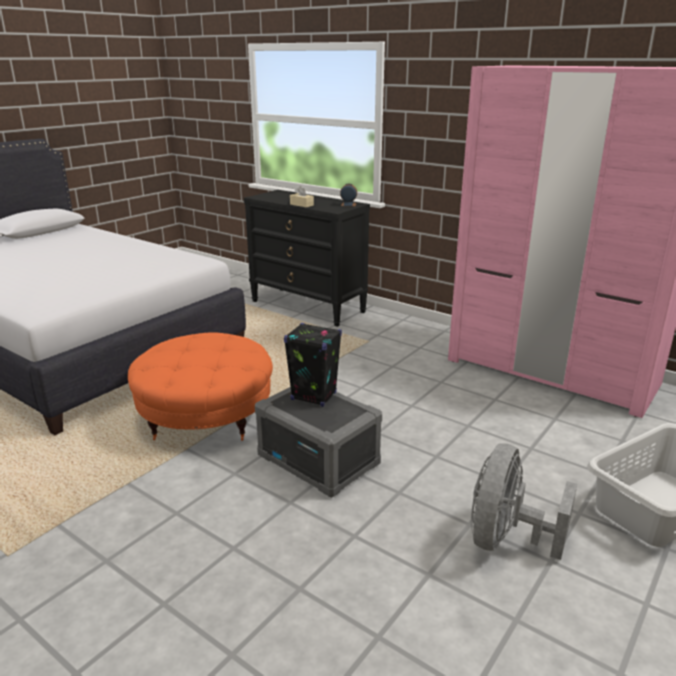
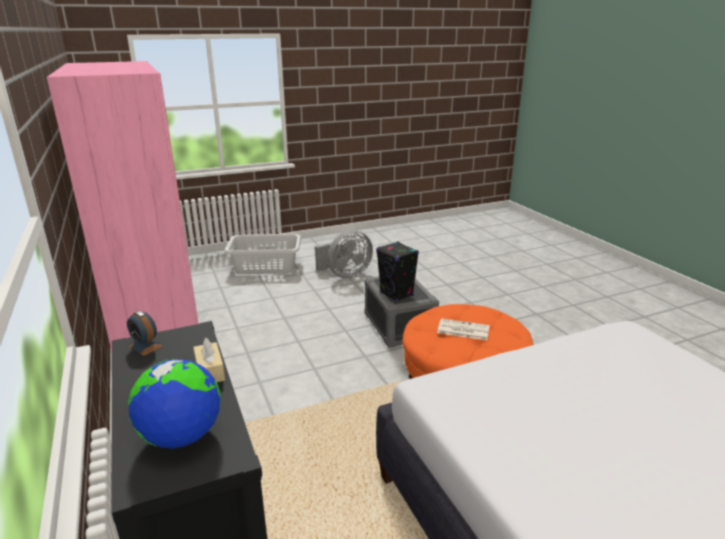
camera: 150 degrees left, 0 degrees up
(205, 353) = (462, 330): none -> newspaper
(281, 196) = (182, 436): none -> globe

